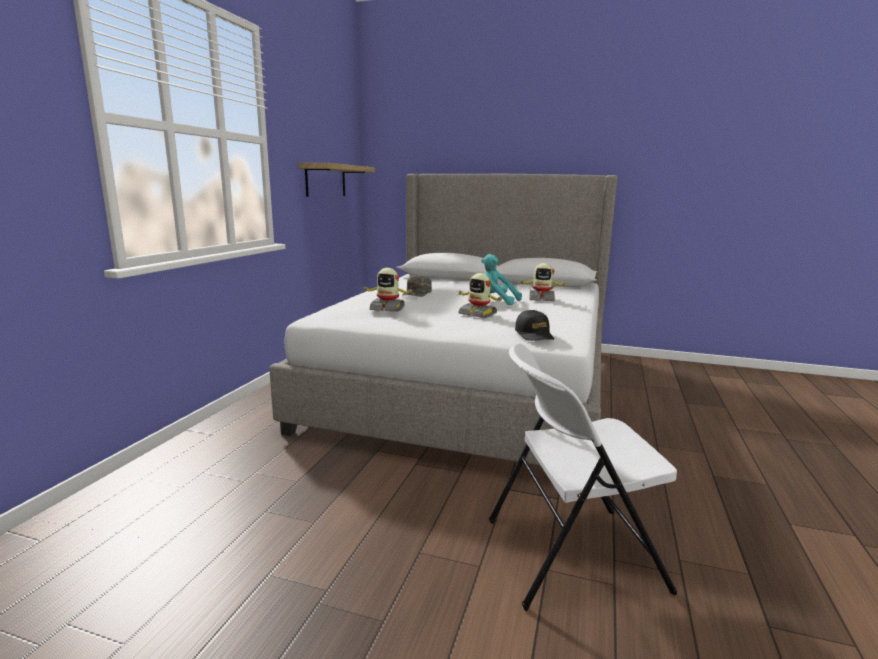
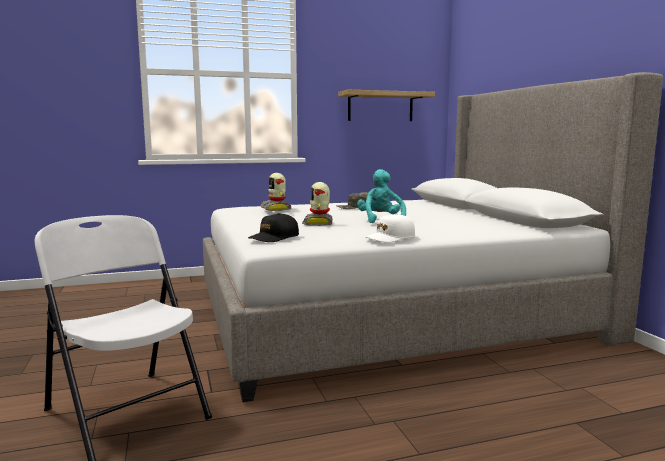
camera: 55 degrees right, 5 degrees down
(541, 299) = (431, 226): toy robot -> none
(575, 314) = (390, 238): none -> white cap

